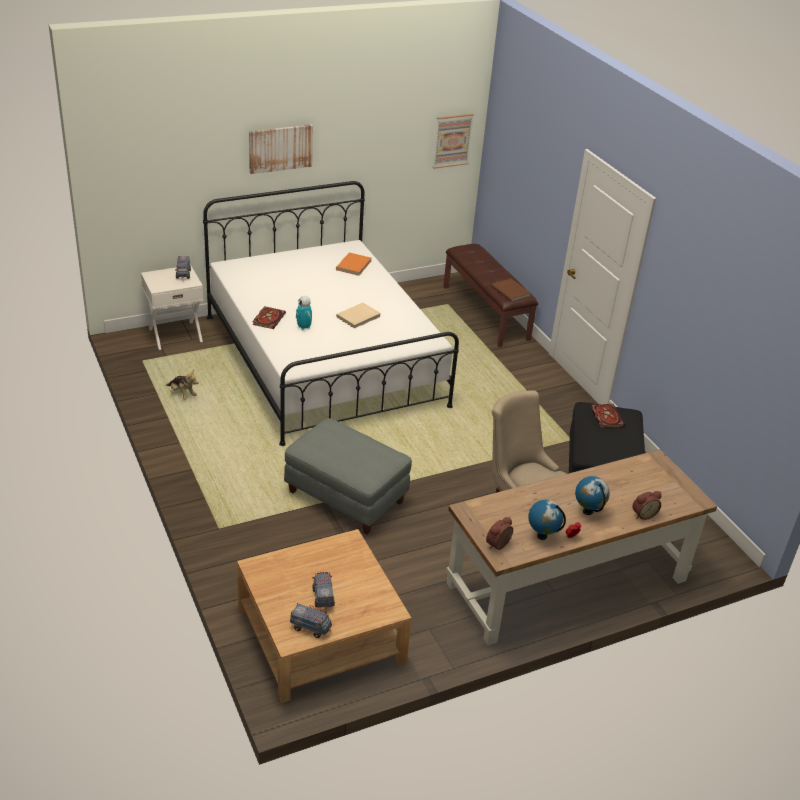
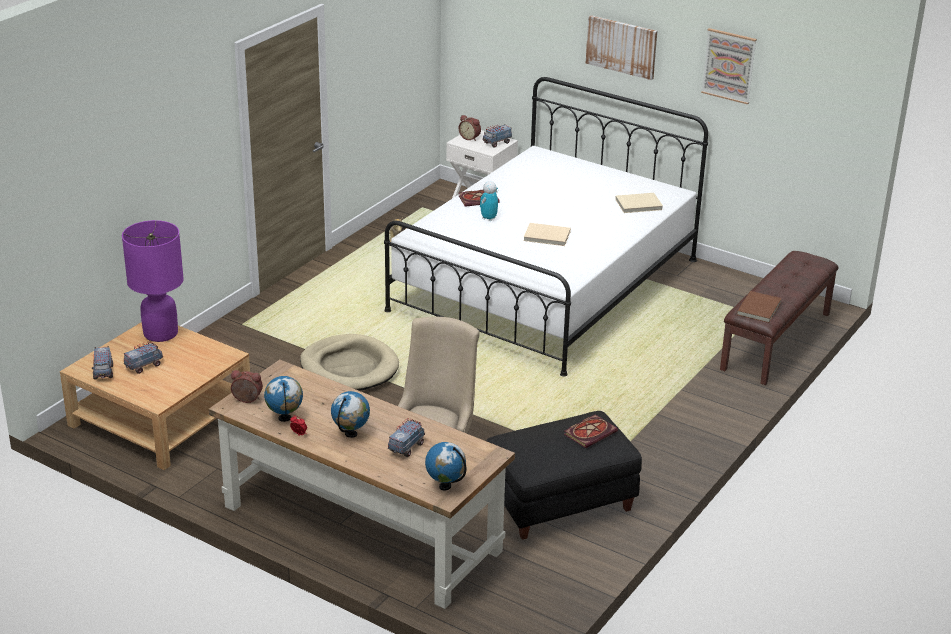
camera: 60 degrees right, 5 degrees down
(275, 567) = (160, 333): none -> purple table lamp
(345, 498) = (349, 367): grey ottoman -> beige dog bed
(354, 265) = (639, 205): orange book -> beige book
(452, 140) = (831, 114): picture -> picture (729, 65)
(623, 492) = (406, 447): none -> toy truck
(643, 514) = (382, 467): alarm clock -> alarm clock (470, 138)
(684, 495) = (445, 486): none -> globe

